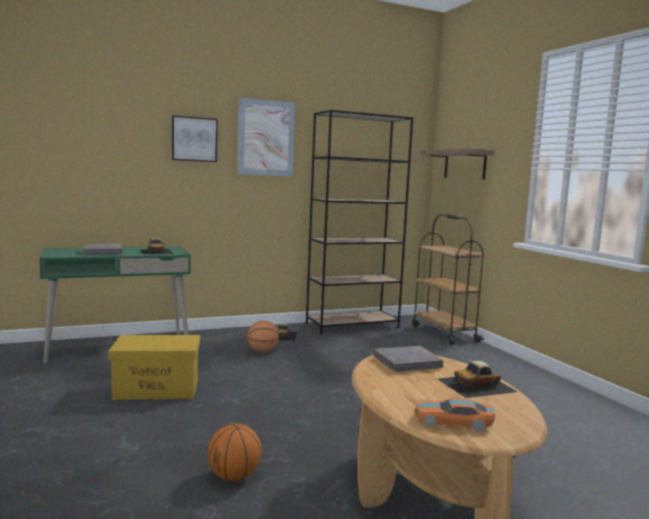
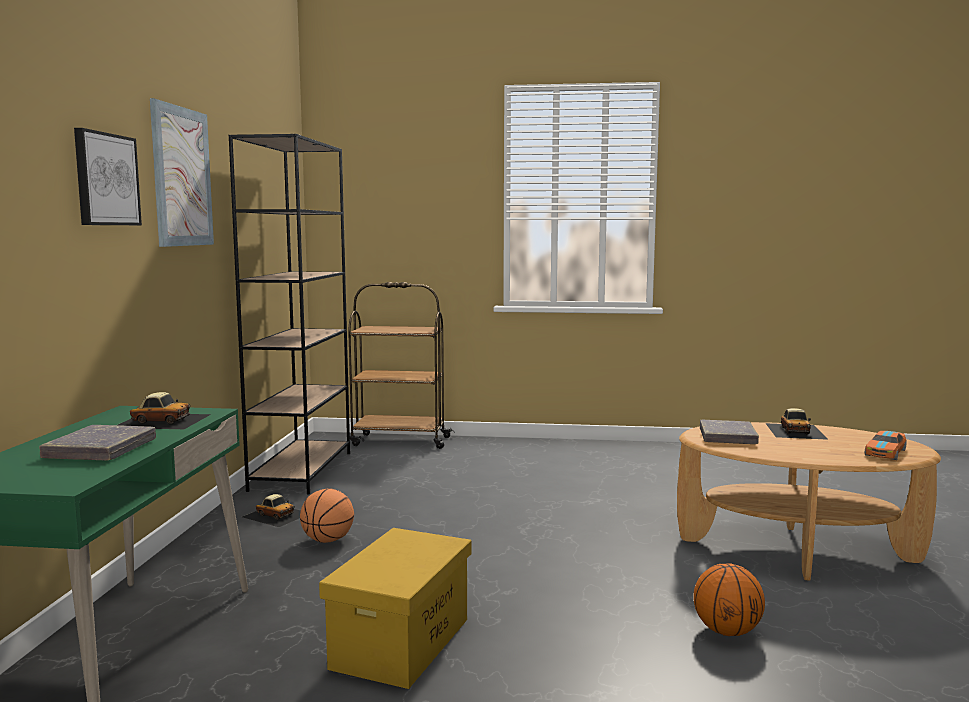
camera: 60 degrees left, 0 degrees up
(465, 164) = (380, 215): shelf -> none

